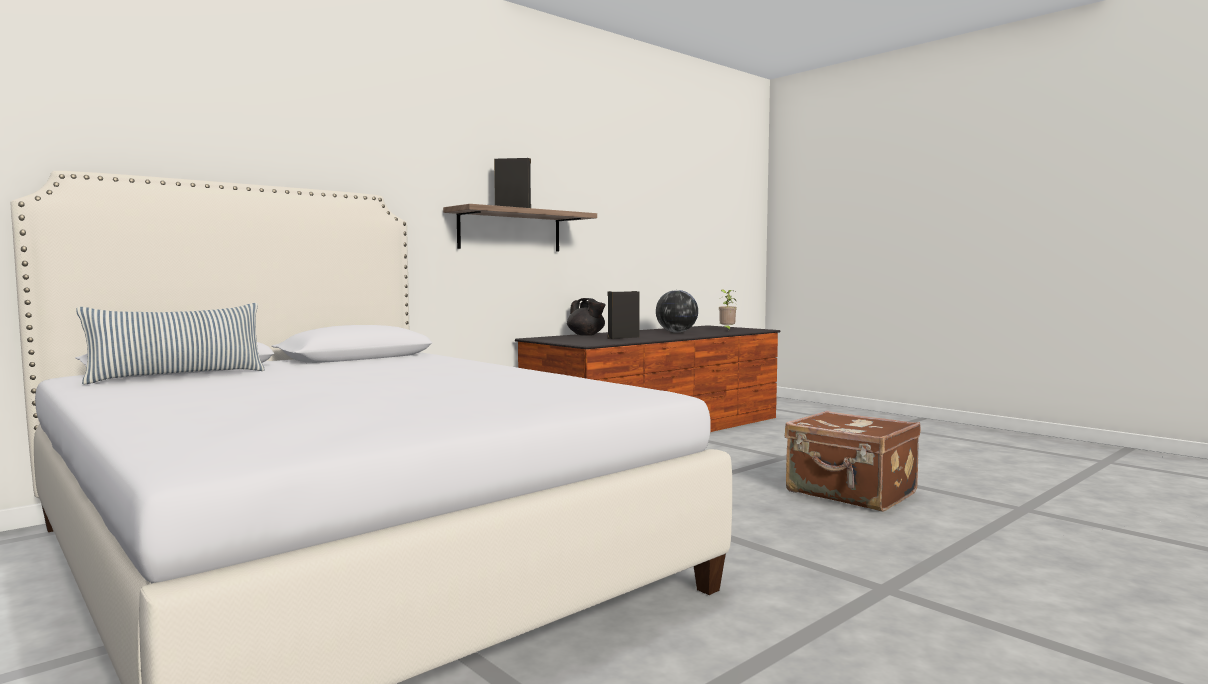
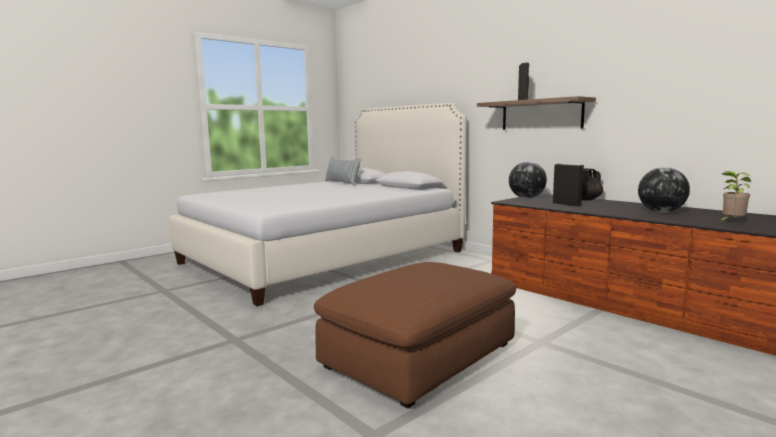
camera: 90 degrees right, 5 degrees up
(561, 340) = (526, 198): none -> globe
(851, 493) = (420, 356): brown suitcase -> brown ottoman

